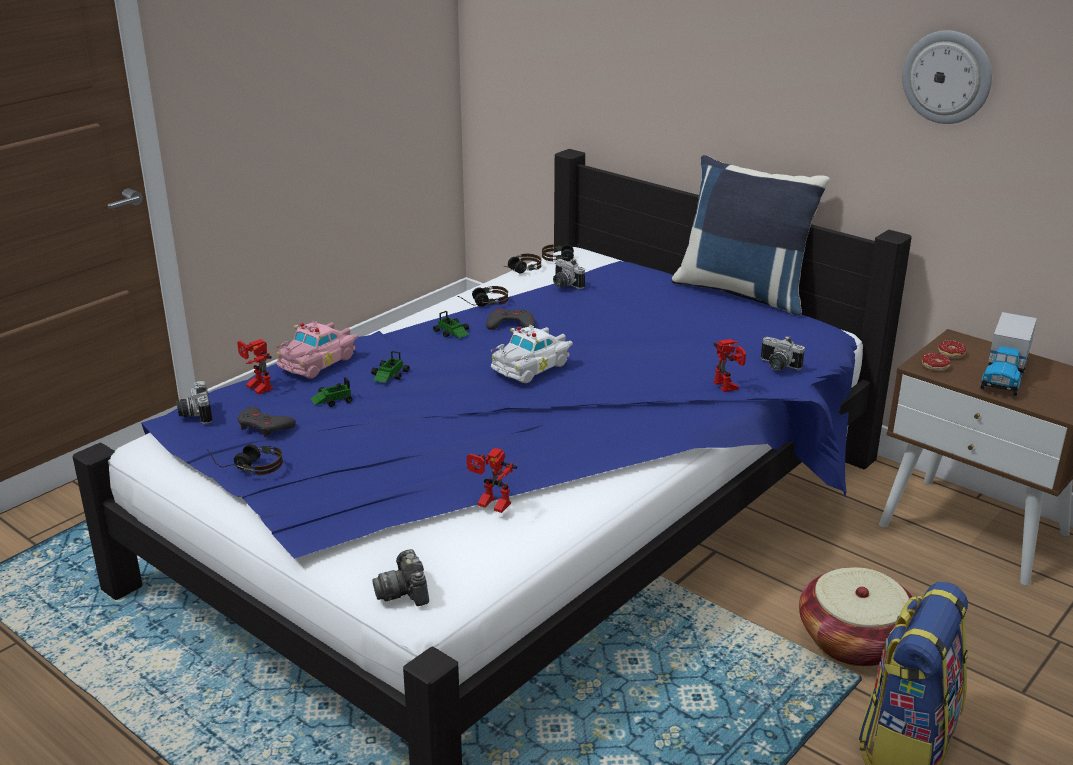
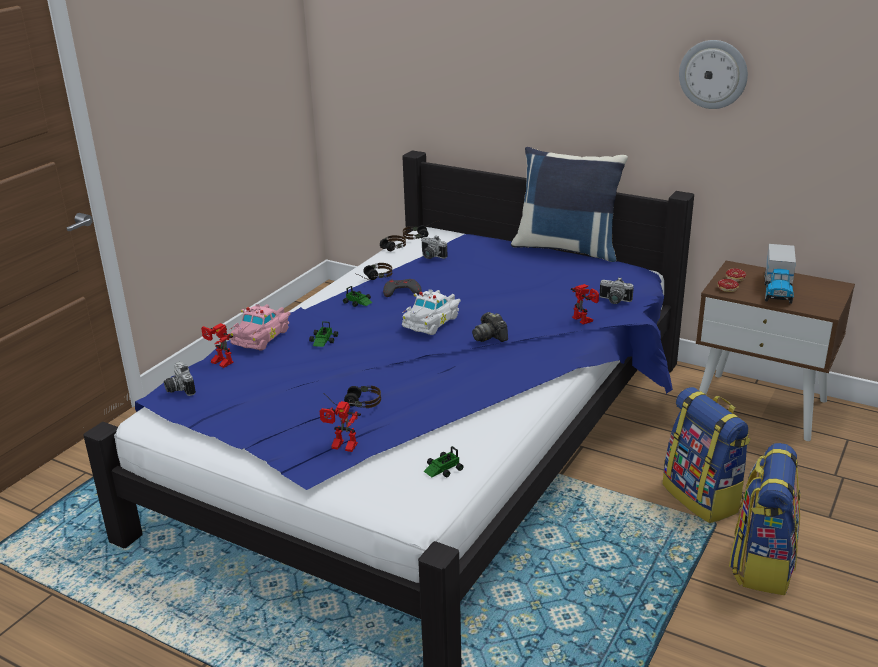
camera: 10 degrees left, 0 degrees up
(247, 466) = (240, 424): headphones -> headphones (353, 403)
(264, 426) = (241, 392): grey game controller -> none
(331, 399) = (284, 364): toy car -> toy car (441, 468)
(404, 592) = (400, 503): camera -> camera (489, 336)
(490, 505) = (442, 430): toy robot -> toy robot (341, 447)
(855, 641) = (703, 497): basket -> backpack

